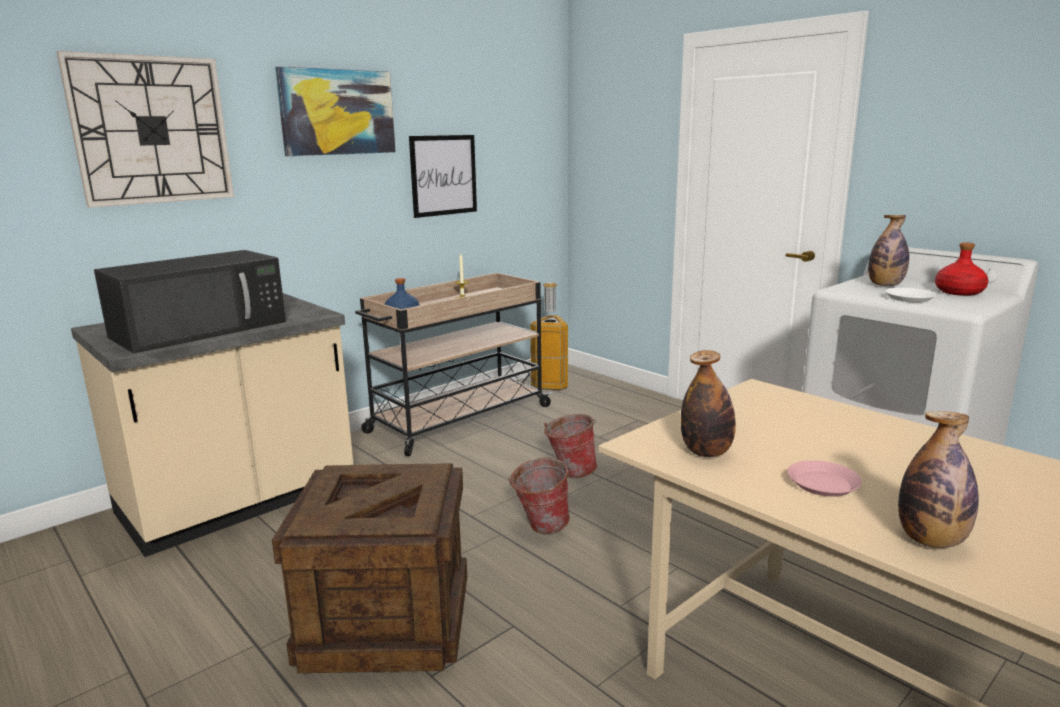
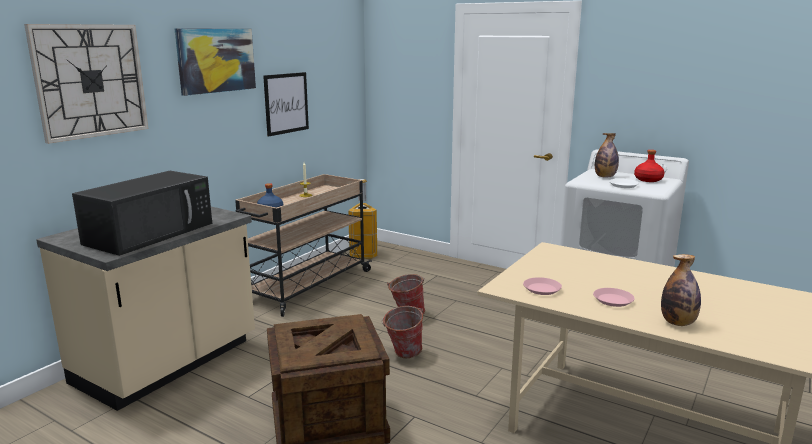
camera: 15 degrees left, 0 degrees up
(706, 452) = (542, 289): bottle -> pink plate

